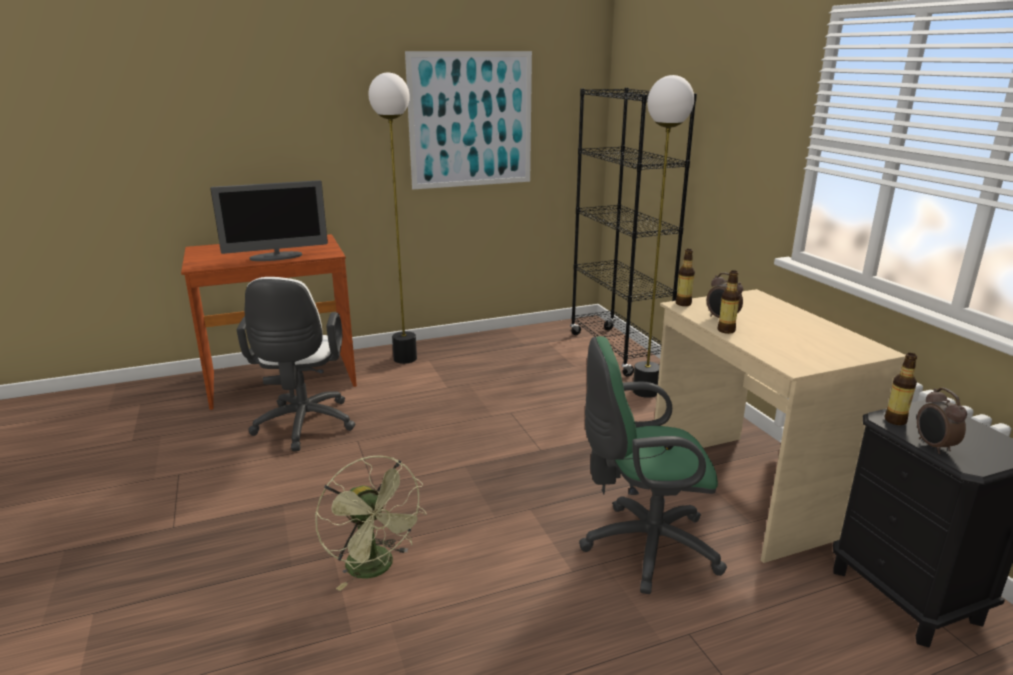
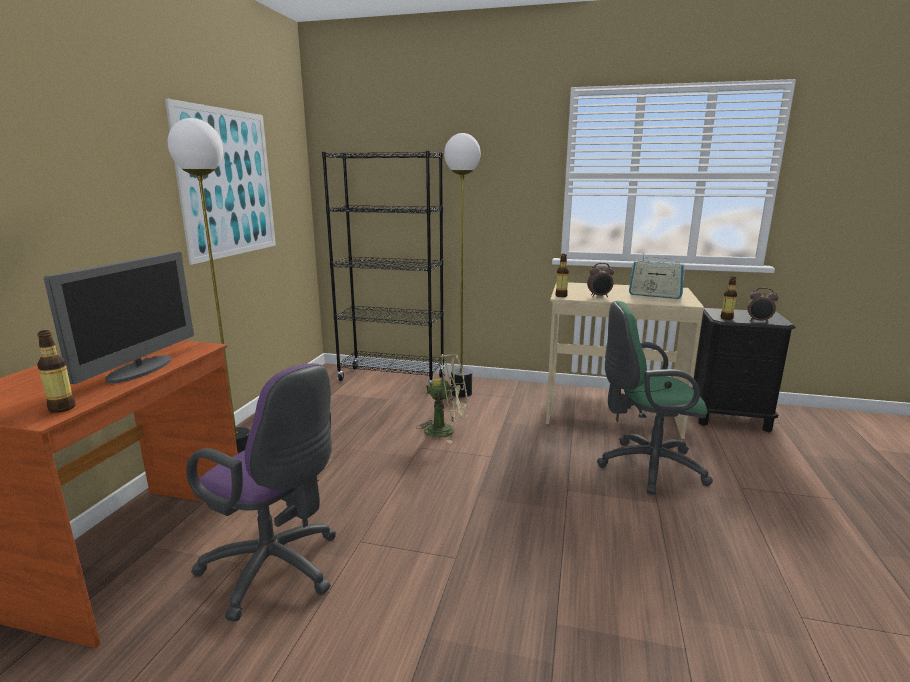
camera: 55 degrees left, 5 degrees down
(303, 427) = (277, 570): white office chair -> purple office chair
(376, 569) = (596, 600): green fan -> green fan (446, 430)
(642, 547) = (645, 467): green office chair -> green office chair turned 60 degrees clockwise
(726, 330) = (620, 300): bottle -> bottle (62, 408)
(796, 343) = (655, 295): none -> radio

